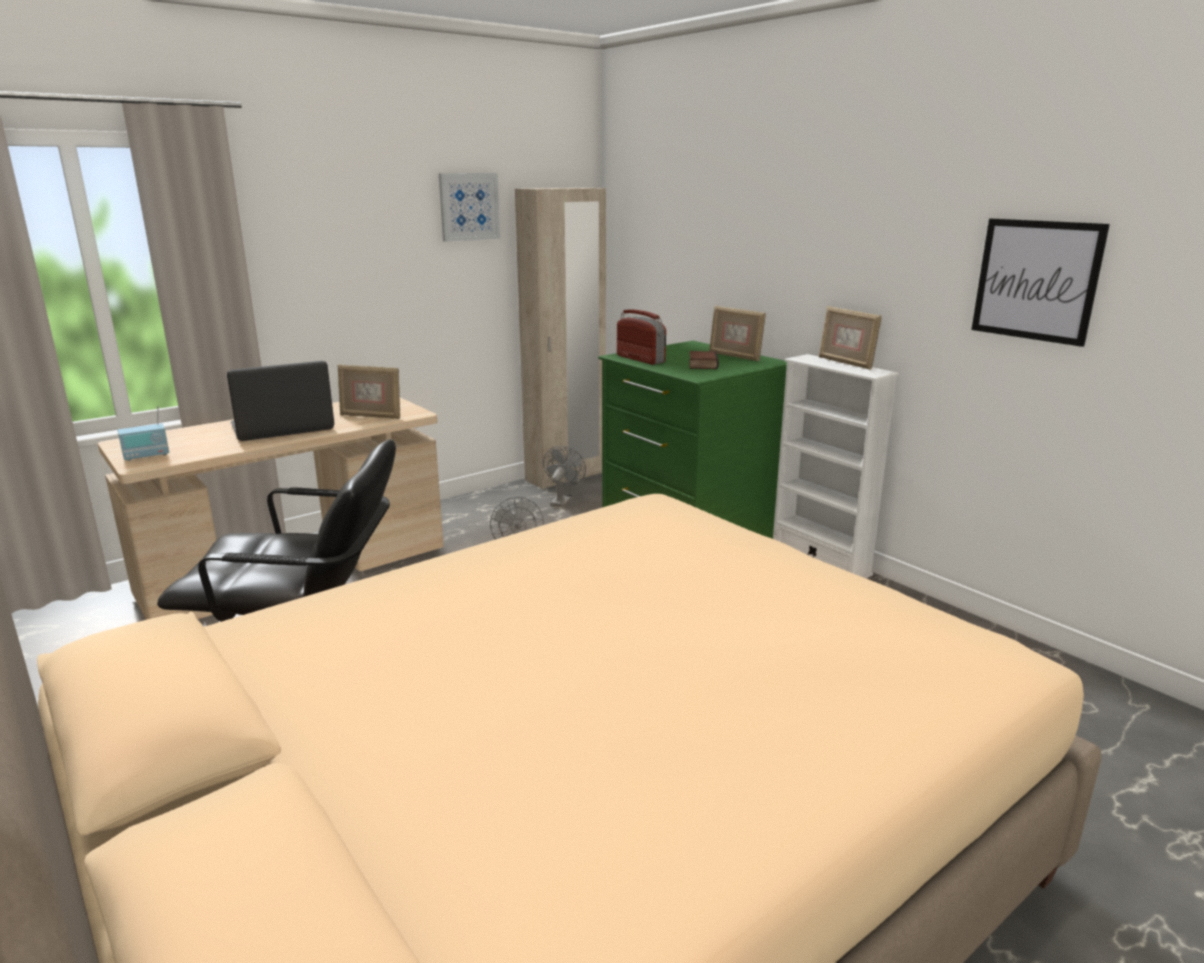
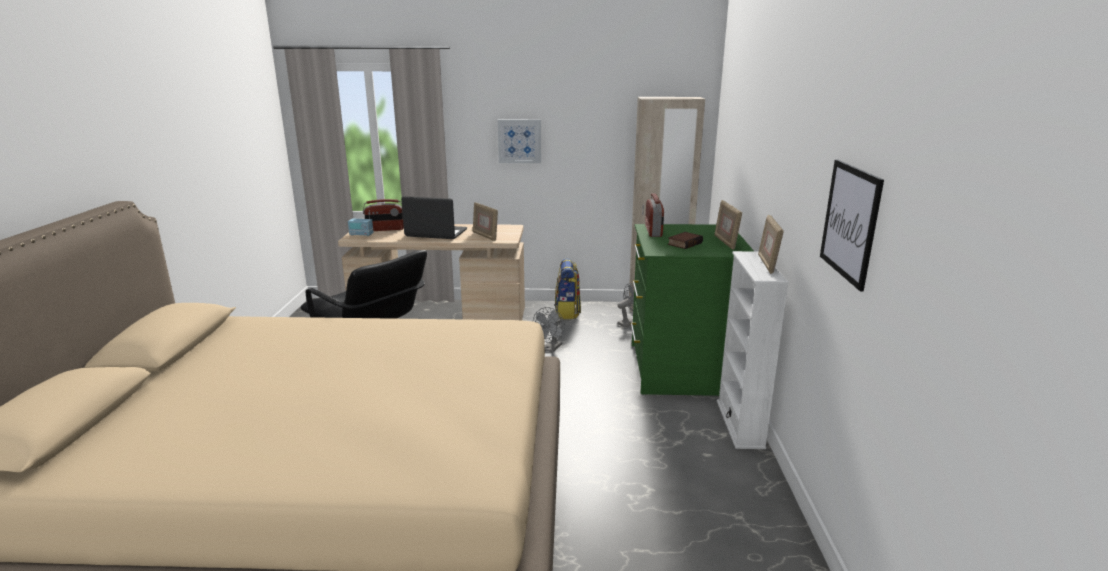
camera: 40 degrees right, 0 degrees up
(175, 440) = (385, 229): none -> radio
(469, 207) = (601, 108): picture -> picture (519, 141)
(469, 511) = (567, 312): none -> backpack

